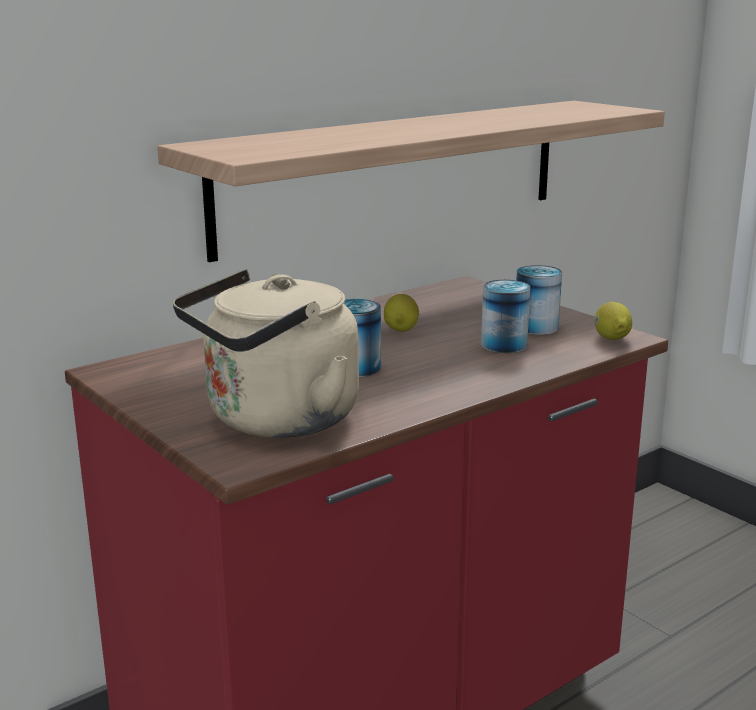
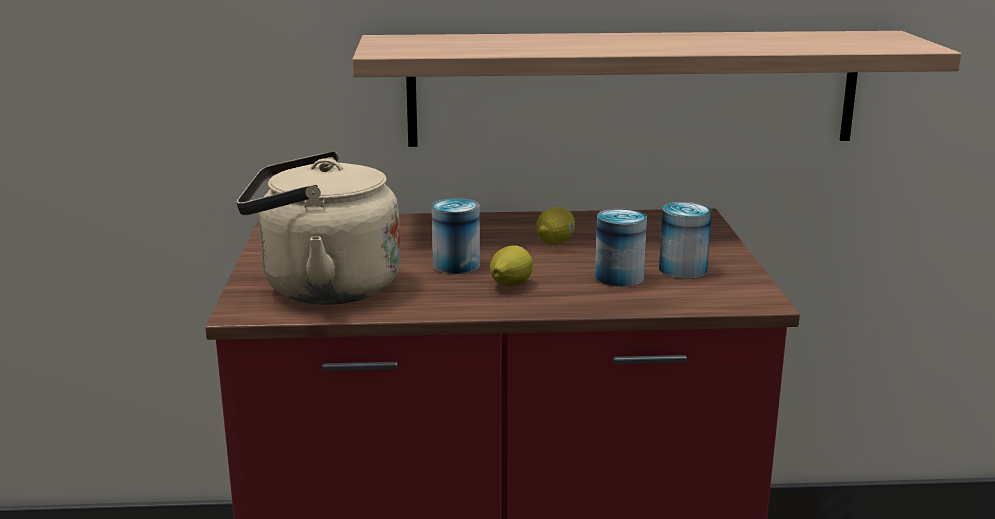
camera: 35 degrees right, 0 degrees up
(611, 339) = (737, 298): lemon -> lemon (510, 285)

